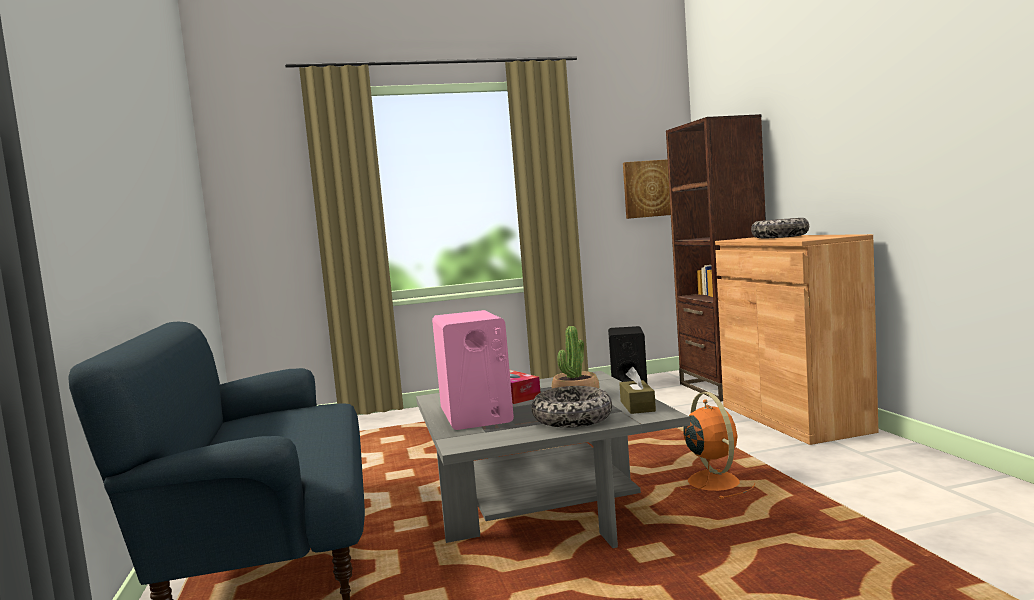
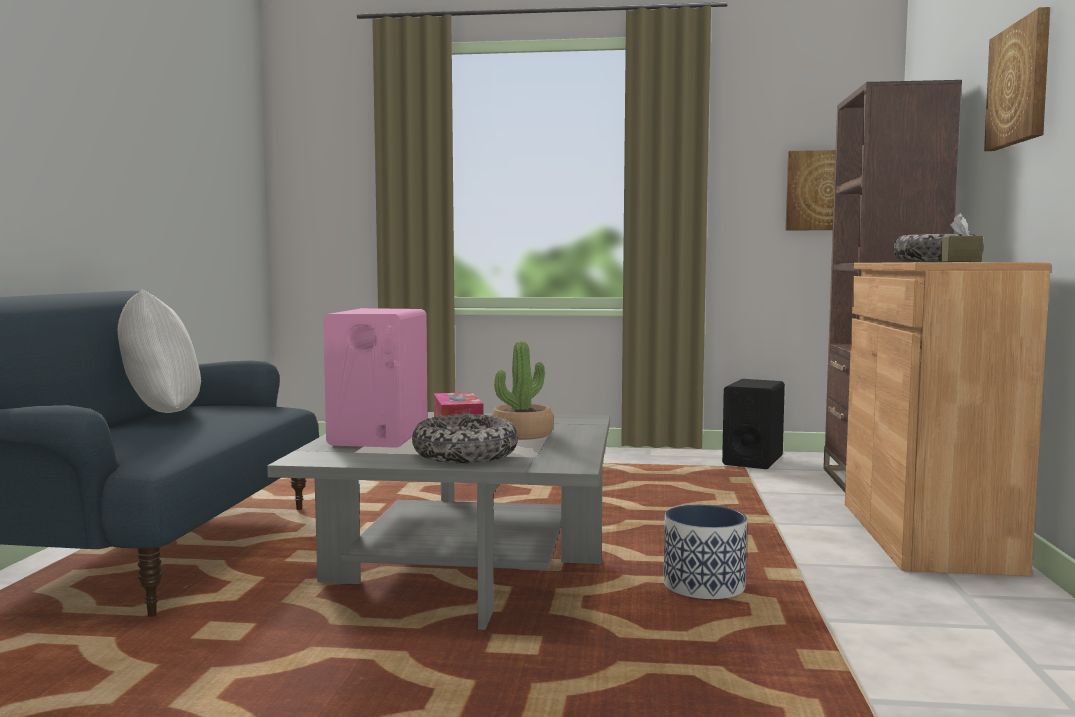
camera: 20 degrees right, 0 degrees up
(238, 431) = (159, 416): none -> white pillow
(637, 406) = (563, 455): brown tissue box -> brown tissue box (960, 261)
(712, 481) = (703, 586): orange fan -> planter
(821, 119) = (1020, 84): none -> picture

